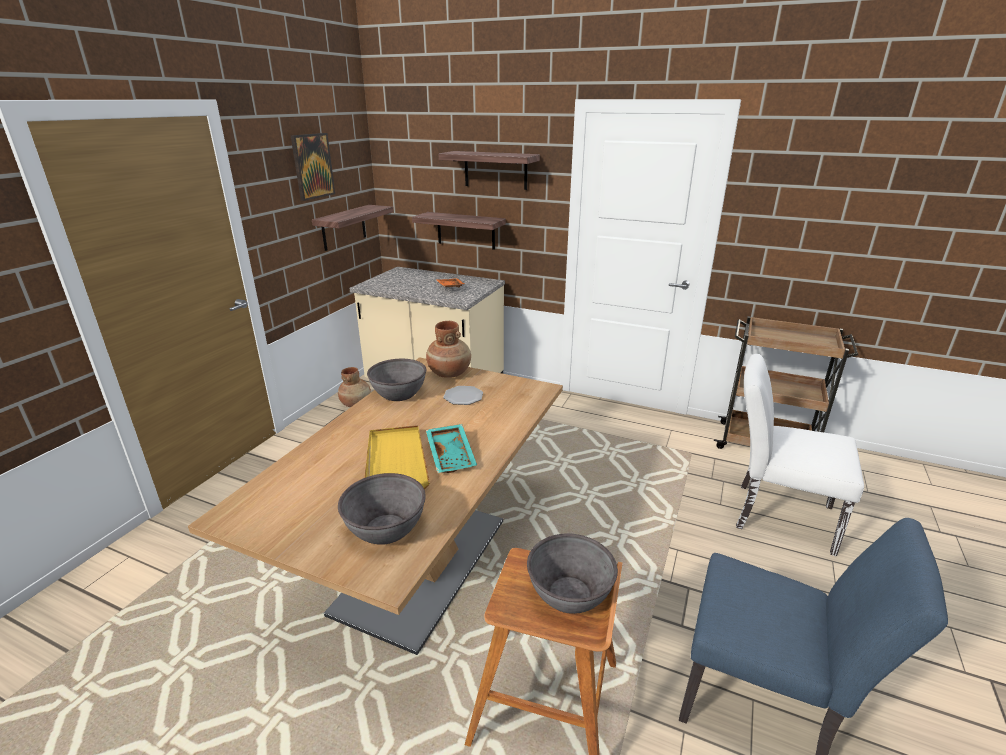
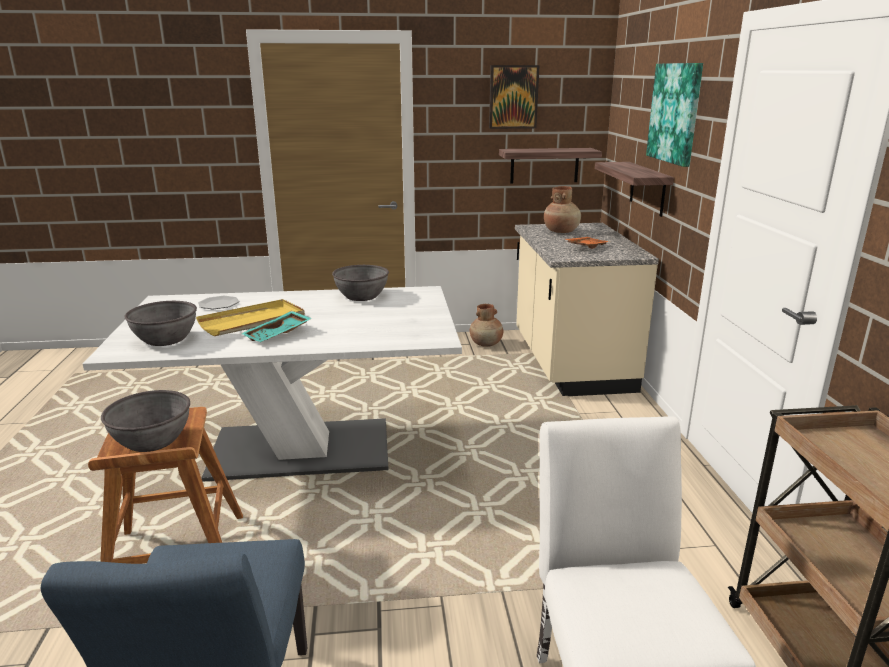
camera: 60 degrees right, 5 degrees down
(422, 564) = (301, 450): brown dining table -> white dining table
(449, 373) = (423, 301): brown vase -> brown vase (561, 231)
(463, 396) = (383, 316): plate -> plate (219, 304)
(495, 170) = (675, 113): shelf -> picture

